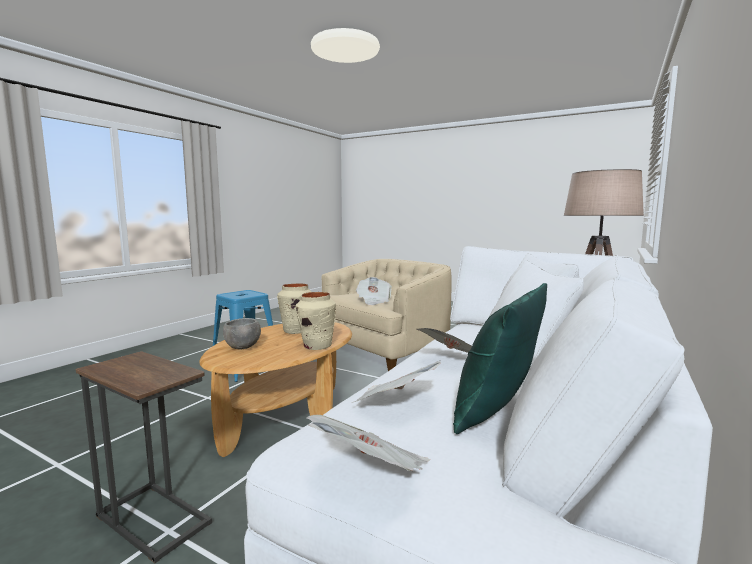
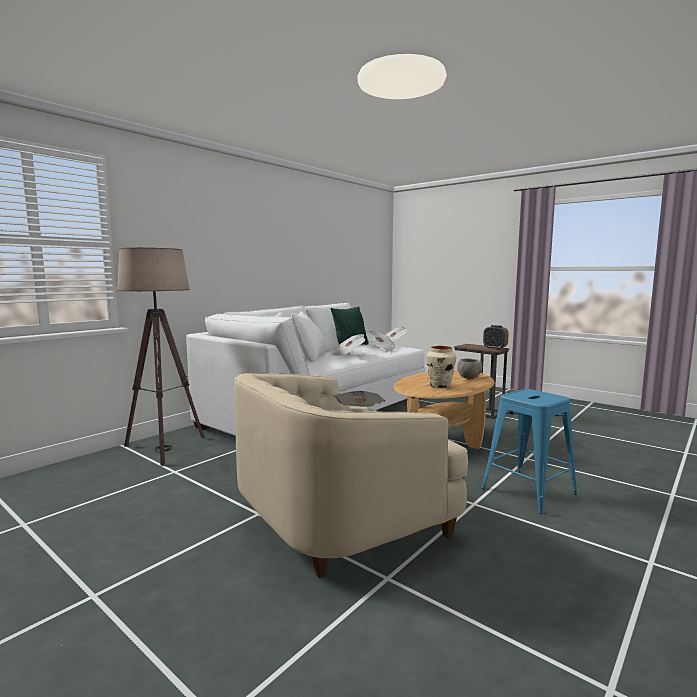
camera: 170 degrees left, 0 degrees up
(116, 364) = (495, 348): none -> alarm clock
(317, 346) = (418, 376): beige vase -> none

